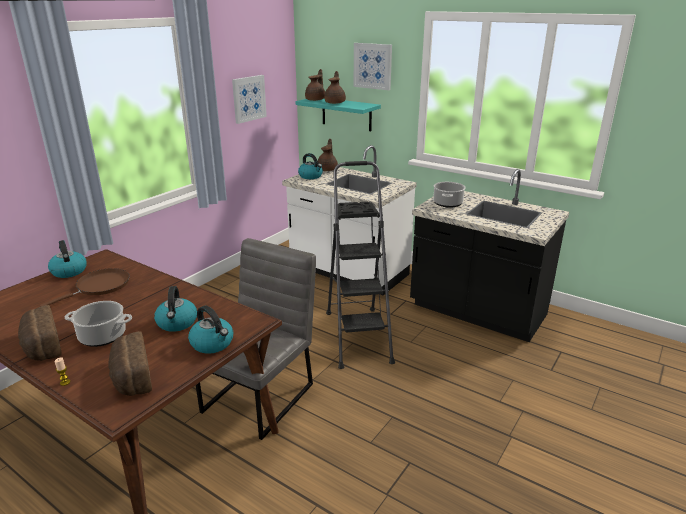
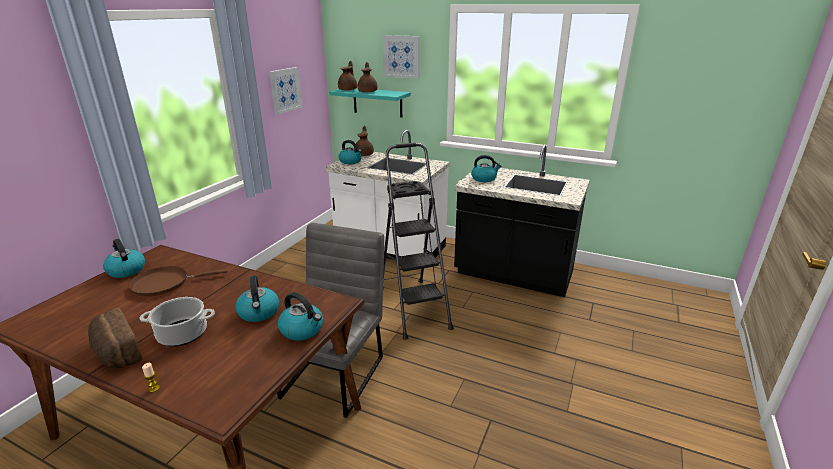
camera: 10 degrees left, 0 degrees up
(100, 287) = (165, 283): brown frying pan -> brown frying pan turned 135 degrees counterclockwise
(131, 377) = (226, 374): bread -> none
(447, 203) = (484, 178): cooking pot -> kettle

